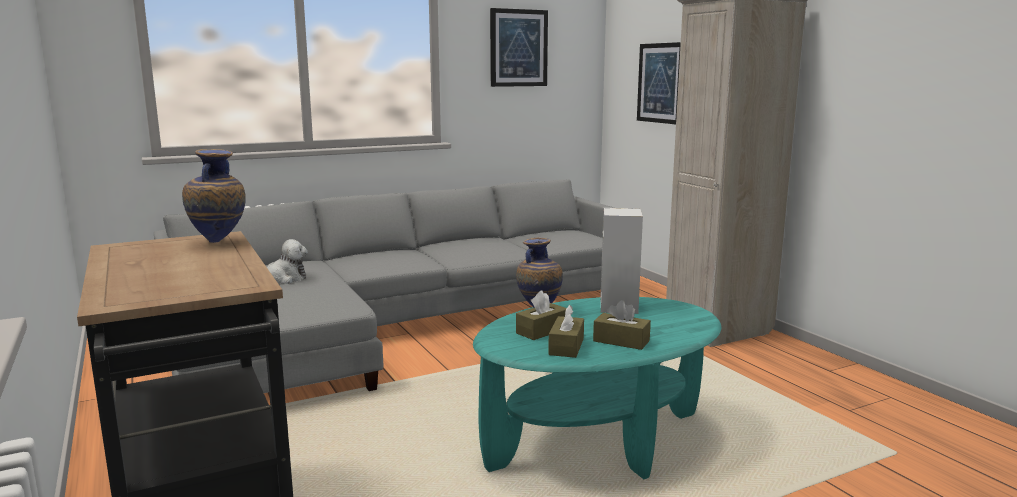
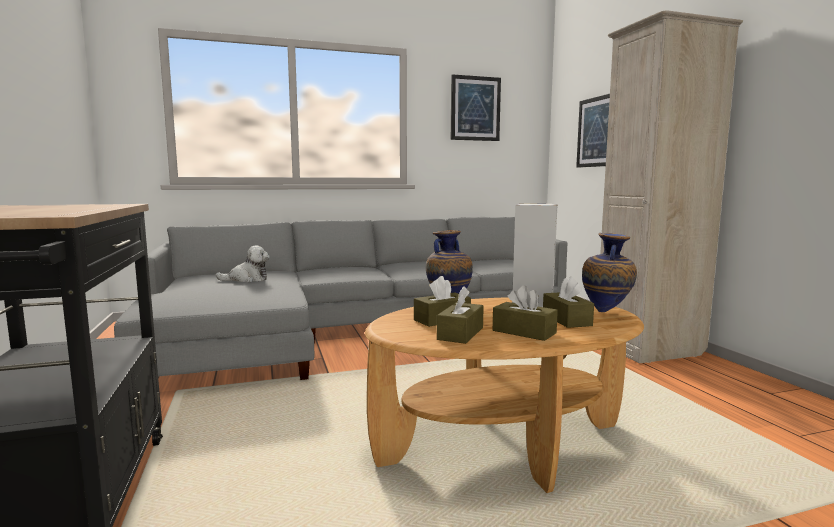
camera: 10 degrees right, 5 degrees down
(219, 243) = (107, 205): vase -> vase (606, 312)
(597, 441) = (503, 445): turquoise coffee table -> brown coffee table
(654, 324) = (566, 320): none -> brown tissue box

